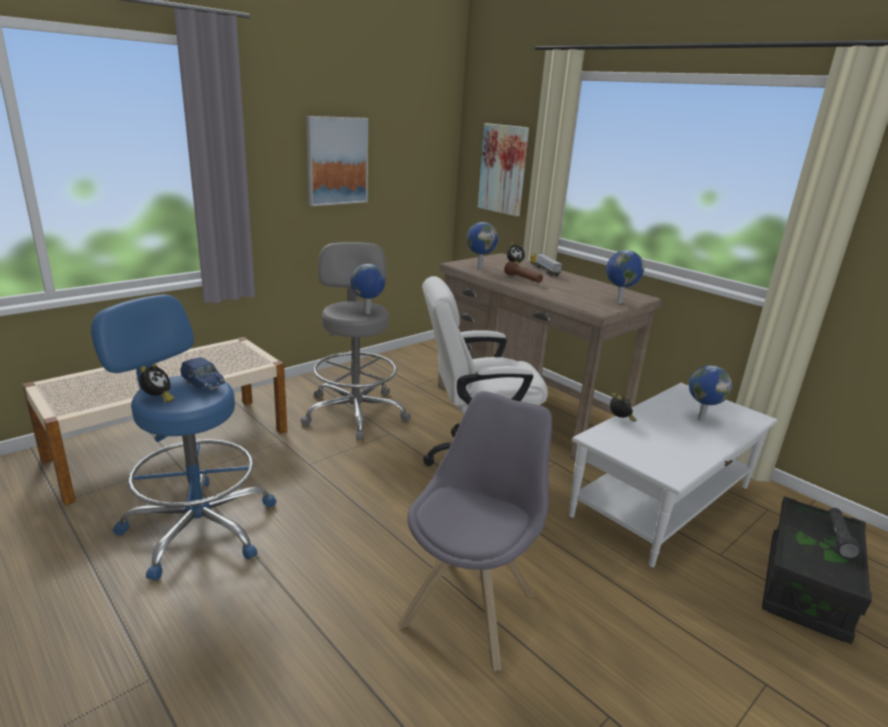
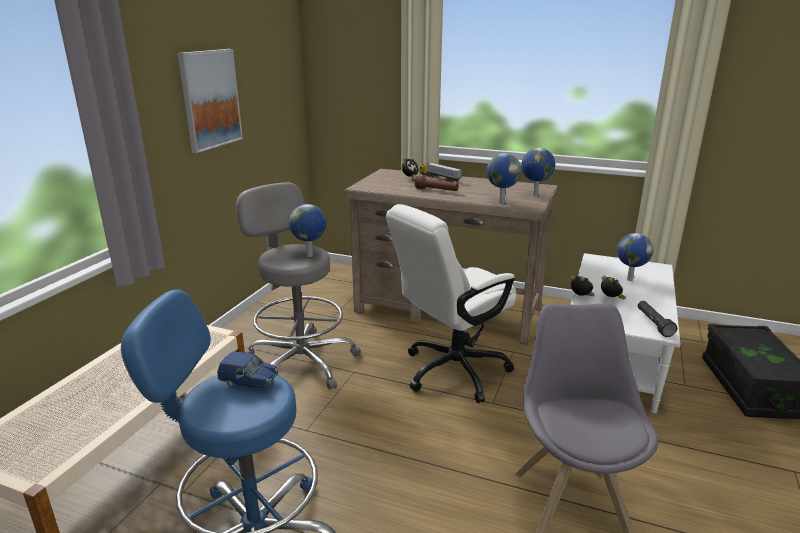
camera: 25 degrees left, 0 degrees up
(158, 399) = (220, 415): alarm clock -> alarm clock (611, 299)
(479, 268) = (385, 187): globe -> globe (501, 202)
(503, 169) = (361, 87): picture -> none
(838, 538) = (765, 344): black flashlight -> black flashlight (653, 323)

